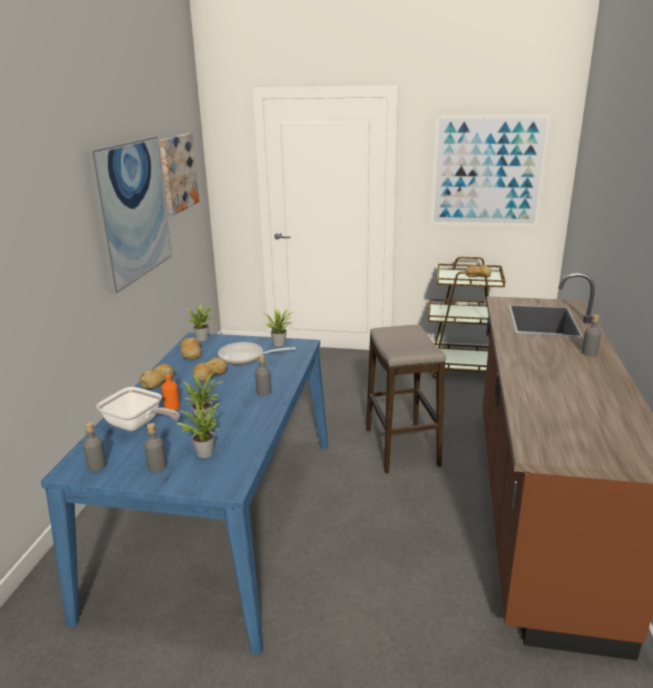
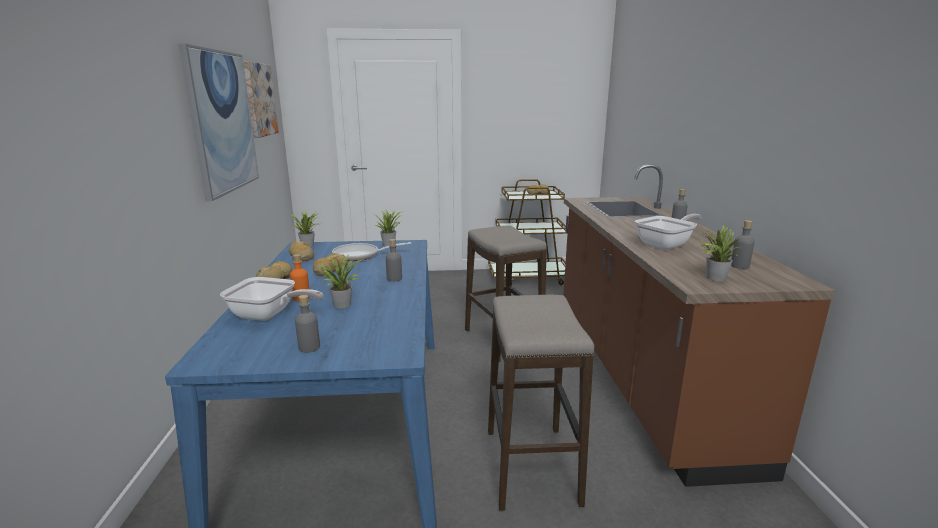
camera: 15 degrees left, 5 degrees down
(97, 466) = (234, 354): grey bottle -> grey bottle (739, 266)
(203, 452) = (356, 330): potted plant -> potted plant (713, 278)
(375, 594) = (531, 466): none -> stool
(487, 172) = (538, 105): picture -> none
(549, 386) = (666, 245): none -> frying pan

